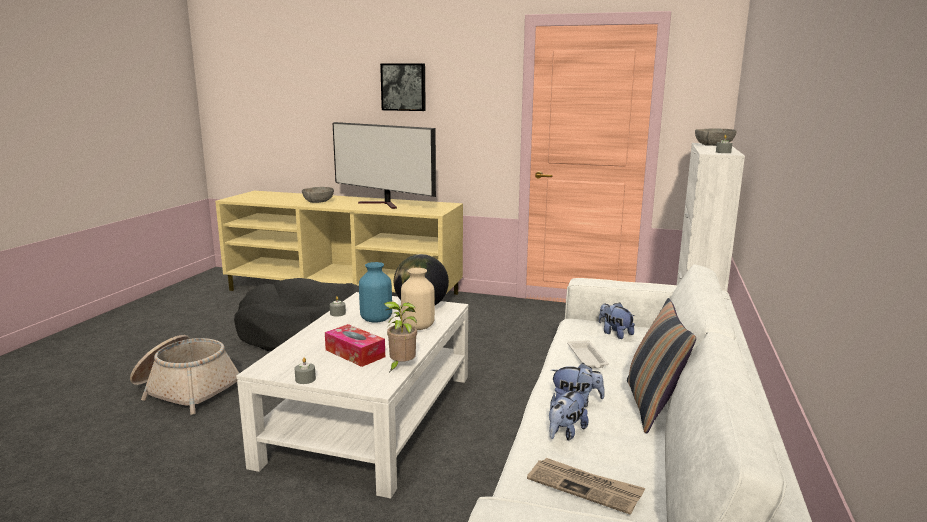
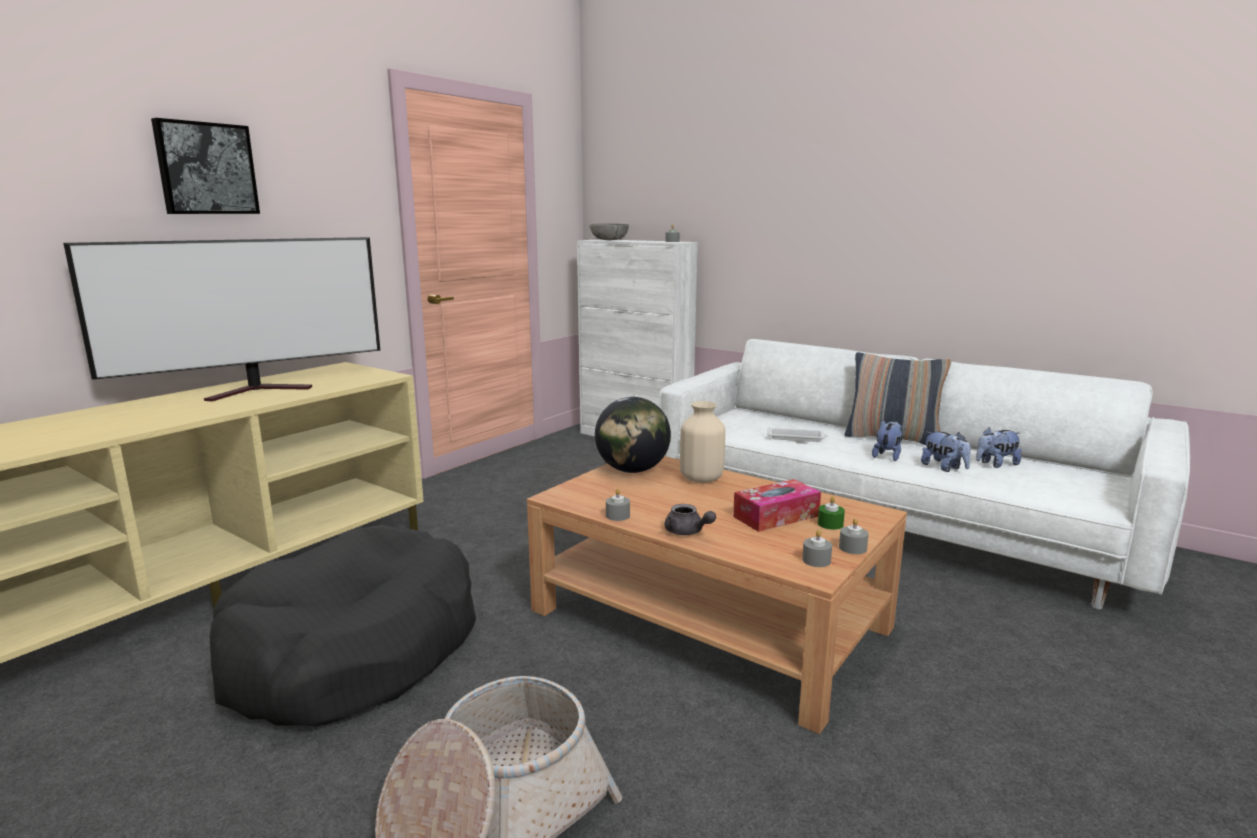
camera: 70 degrees left, 0 degrees up
(282, 369) = (816, 560): none -> grey candle
(318, 201) = (113, 422): grey bowl -> none
(318, 332) = (687, 532): none -> grey teapot
(347, 371) = (830, 524): none -> green candle
(372, 418) = (710, 619): white coffee table -> brown coffee table
(376, 319) = (659, 496): blue vase -> none
(401, 367) = (823, 498): potted plant -> none
(585, 487) = (1029, 475): newspaper -> none
(615, 333) = (738, 422): plush toy -> plush toy (995, 464)

